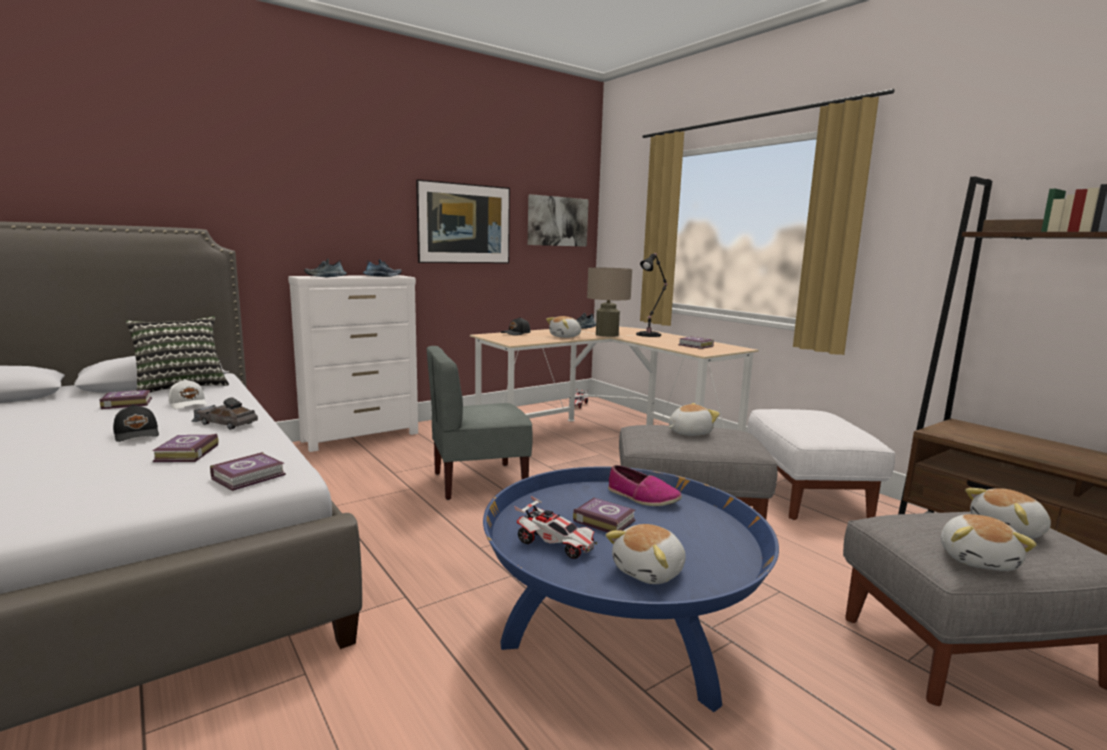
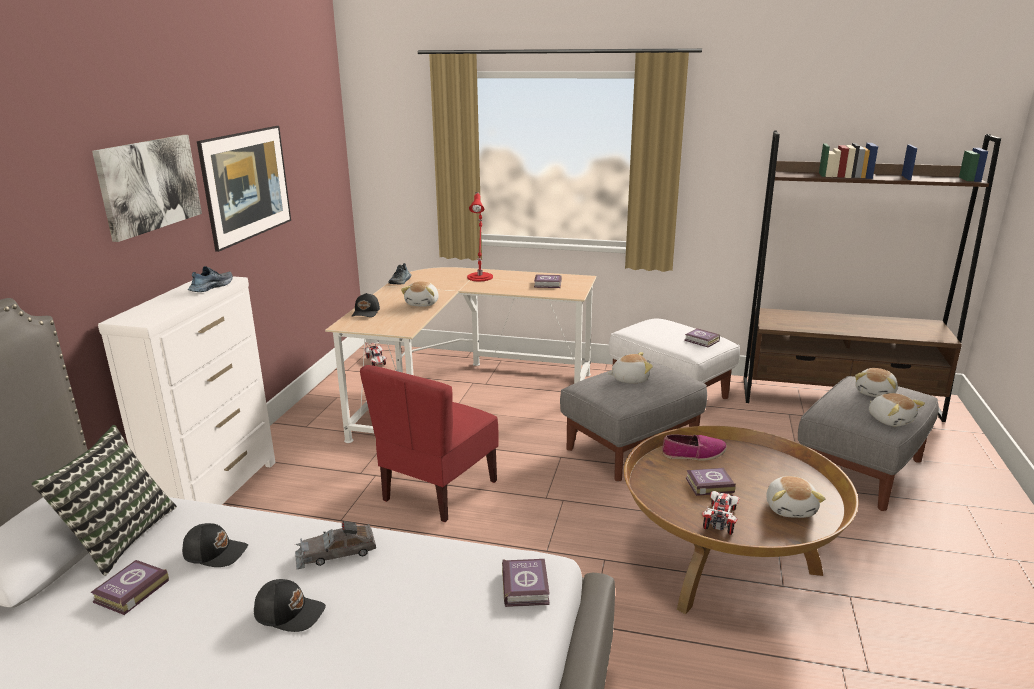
camera: 40 degrees left, 10 degrees up
(185, 454) = (406, 601): book -> book (702, 341)
(189, 404) = (216, 552): white cap -> black cap
(326, 277) = (162, 312): shoe -> none
(478, 482) = (438, 491): grey chair -> red chair
(555, 544) = (720, 519): toy car -> toy car turned 60 degrees counterclockwise
(557, 221) = (318, 154): picture -> picture (149, 185)
(607, 334) = (448, 288): beige table lamp -> none
(619, 636) = (726, 562): blue coffee table -> brown coffee table
(650, 334) = (480, 276): black table lamp -> red table lamp
(689, 433) = (629, 379): plush toy -> plush toy turned 60 degrees clockwise

